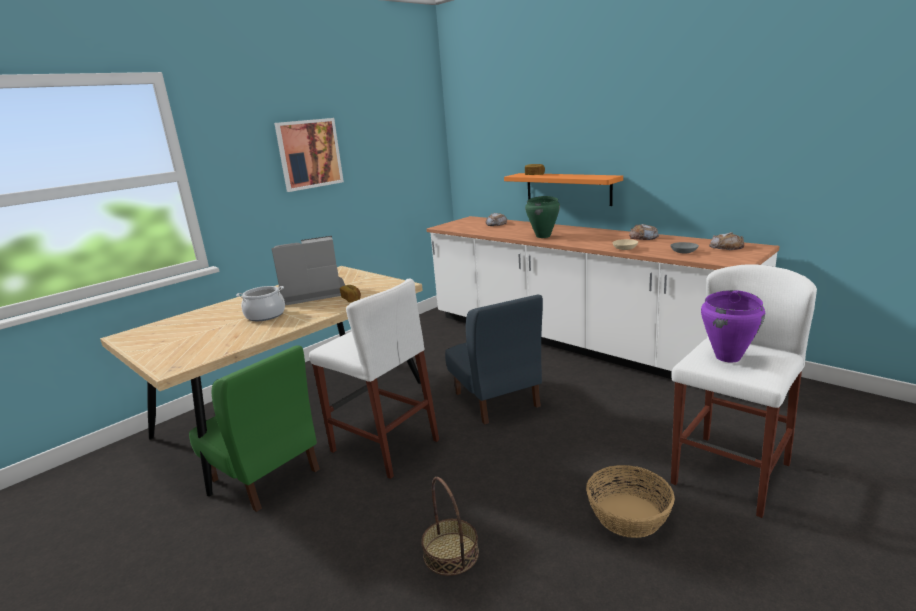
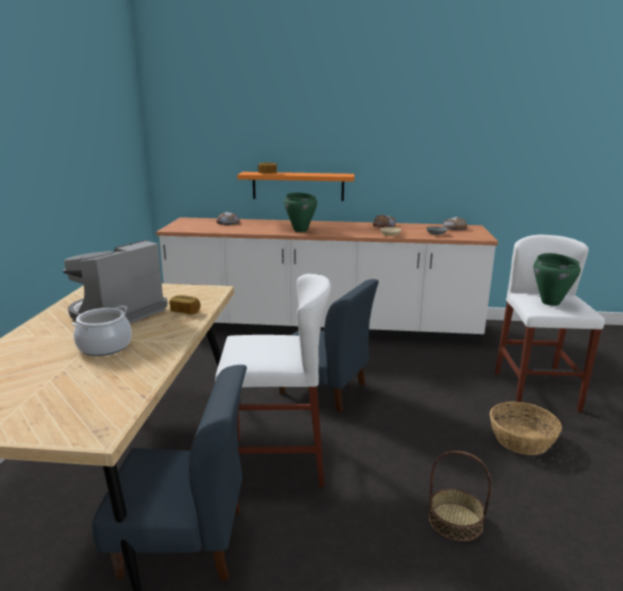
camera: 40 degrees left, 0 degrees up
(265, 475) = (183, 541): green chair -> blue chair
(309, 154) = (46, 141): picture -> none
(728, 357) = (550, 302): purple cooking pot -> green cooking pot

